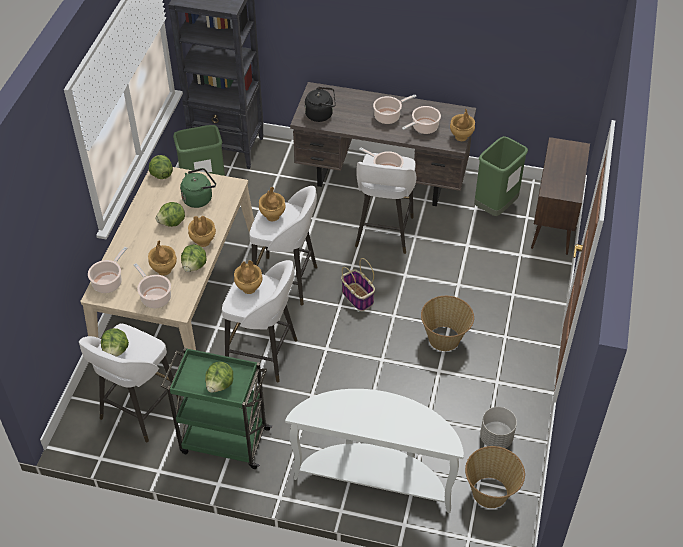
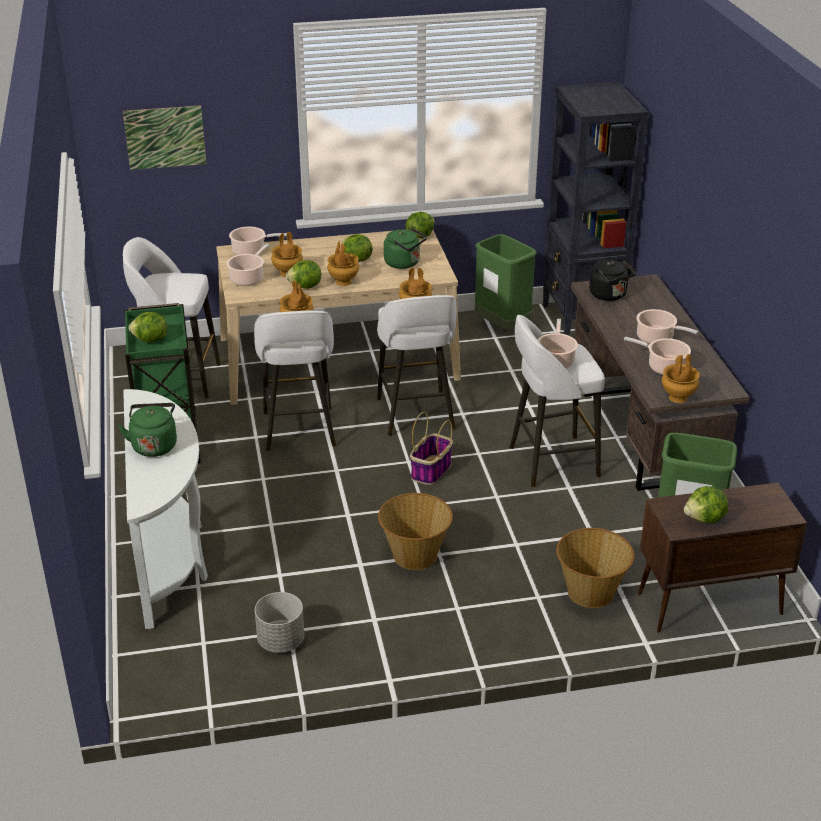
camera: 65 degrees right, 15 degrees down
(33, 254) = (165, 137): none -> picture
(116, 351) = (166, 280): lettuce -> lettuce (705, 519)
(376, 419) = (154, 445): none -> green kettle
(490, 492) = (192, 657): basket -> basket (591, 593)

